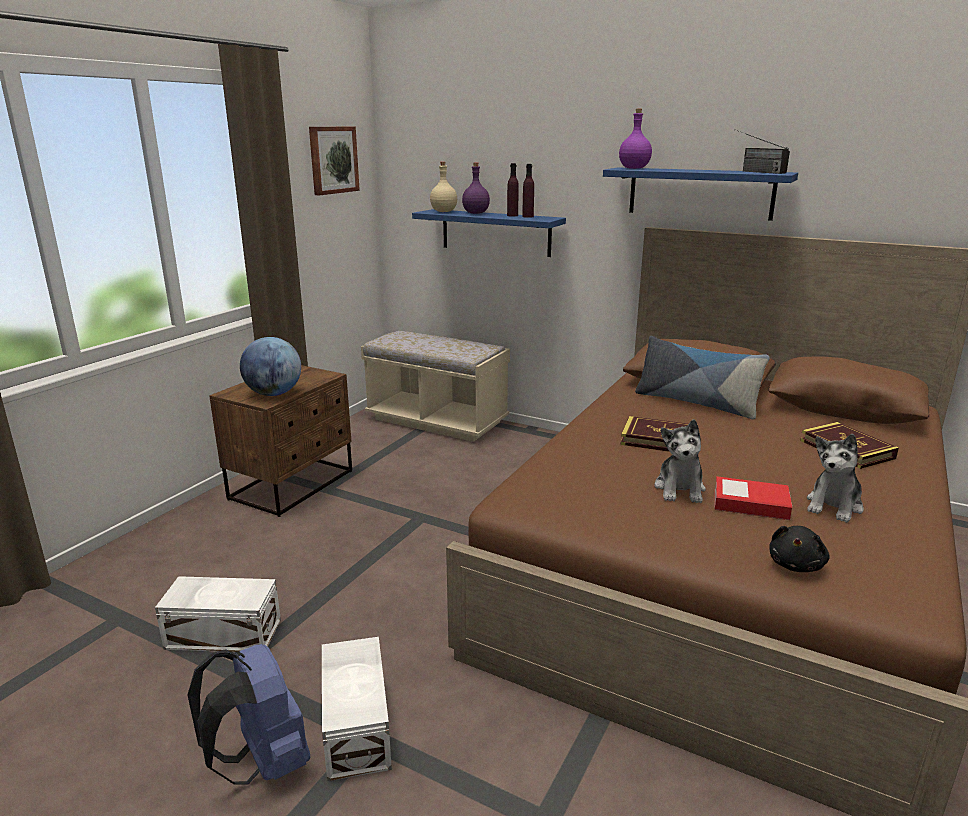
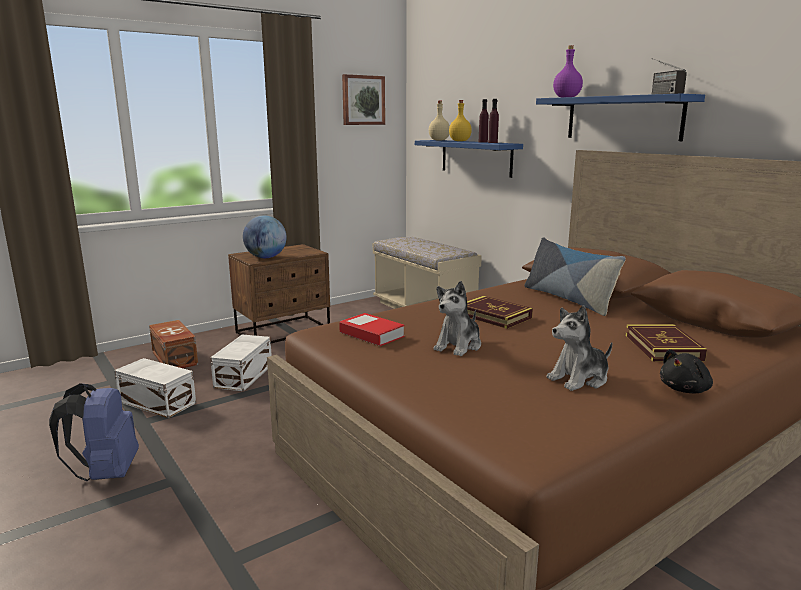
camera: 25 degrees right, 5 degrees down
(176, 560) = (174, 358): none -> brown storage box
(358, 725) = (177, 470): white storage box -> white storage box (245, 375)
(475, 213) = (459, 141): purple bottle -> yellow bottle
(750, 504) = (502, 364): book -> book (371, 334)
(796, 565) = (475, 406): black plush toy -> black plush toy (685, 389)

